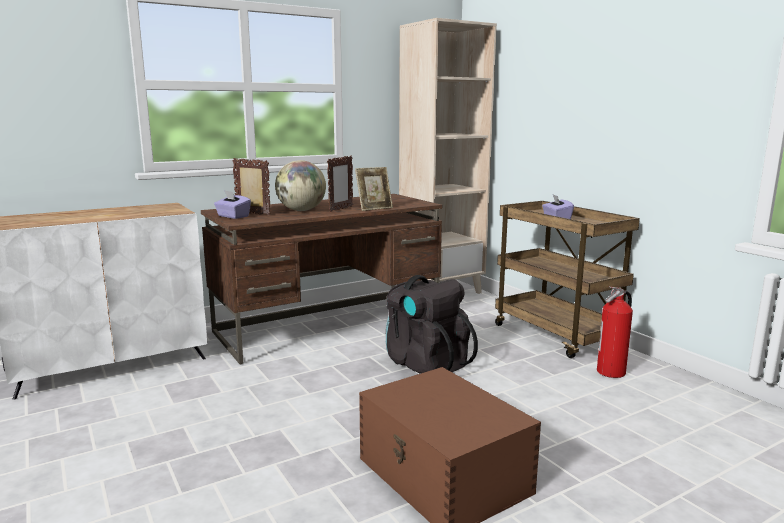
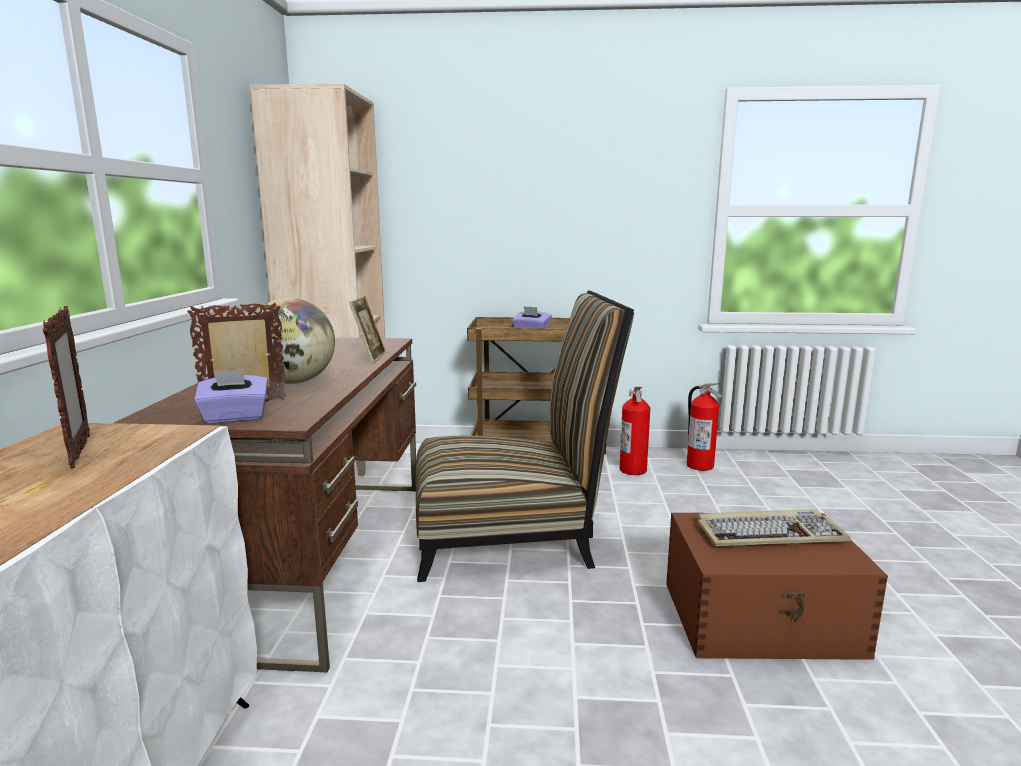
camera: 55 degrees left, 0 degrees up
(340, 209) = (336, 368): picture frame -> picture frame (79, 451)
(425, 363) = (512, 536): black backpack -> chair
(459, 404) = (770, 533): none -> keyboard
(686, 397) = (699, 465): none -> fire extinguisher

